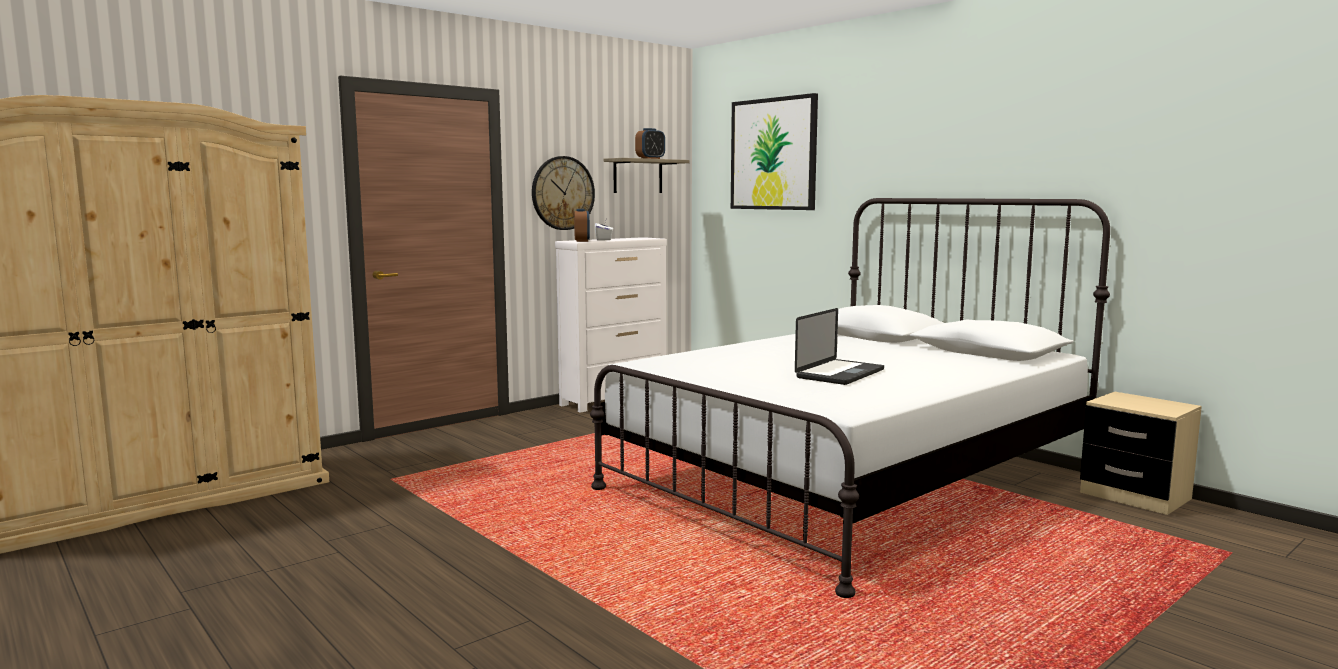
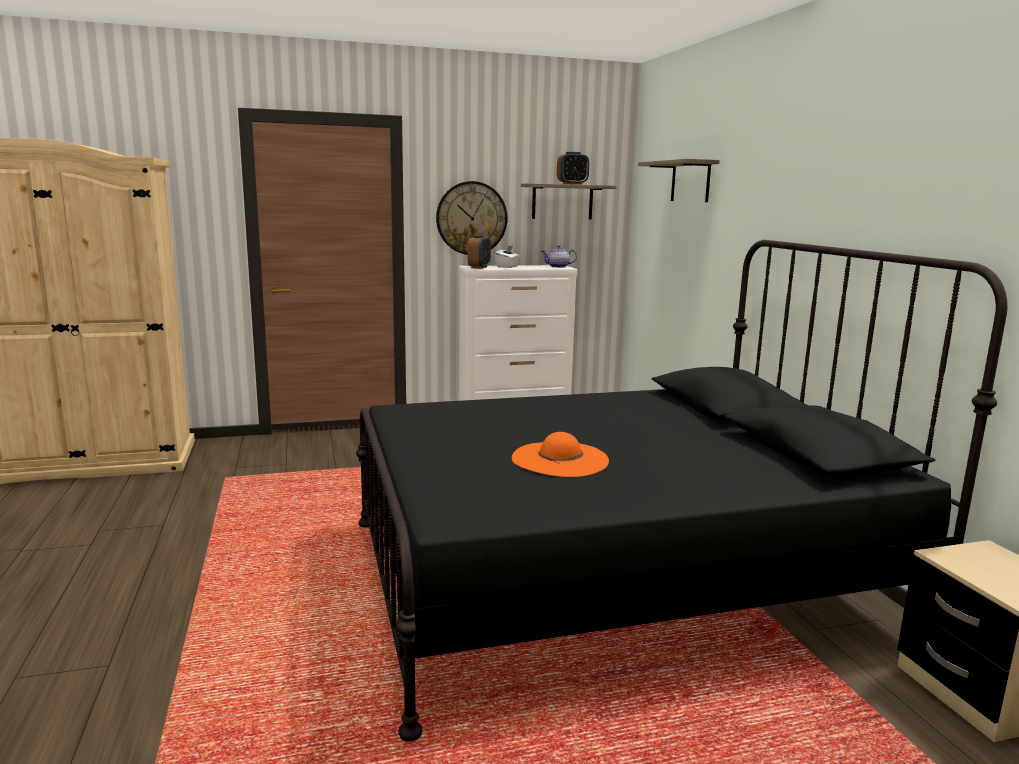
camera: 25 degrees right, 5 degrees up
(646, 238) = (558, 267): none -> teapot
(773, 154) = (690, 181): picture -> shelf
(840, 374) = (560, 459): laptop -> orange hat
(848, 482) = (615, 576): white bed -> black bed

